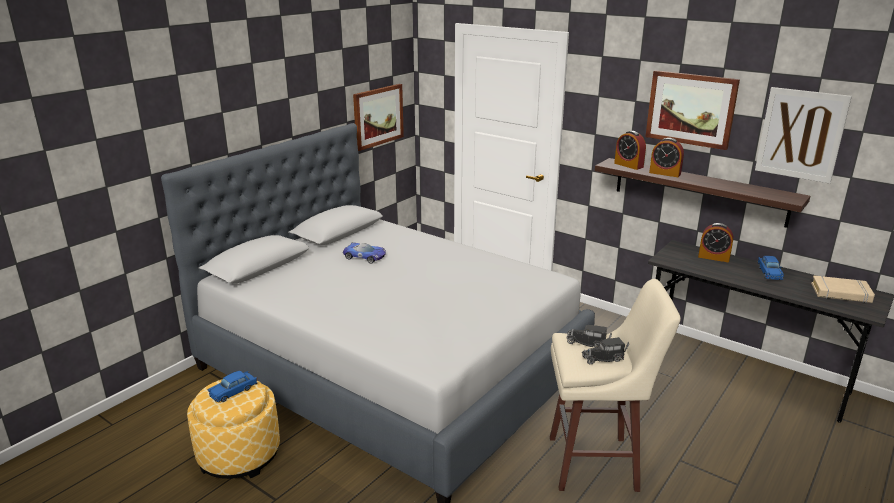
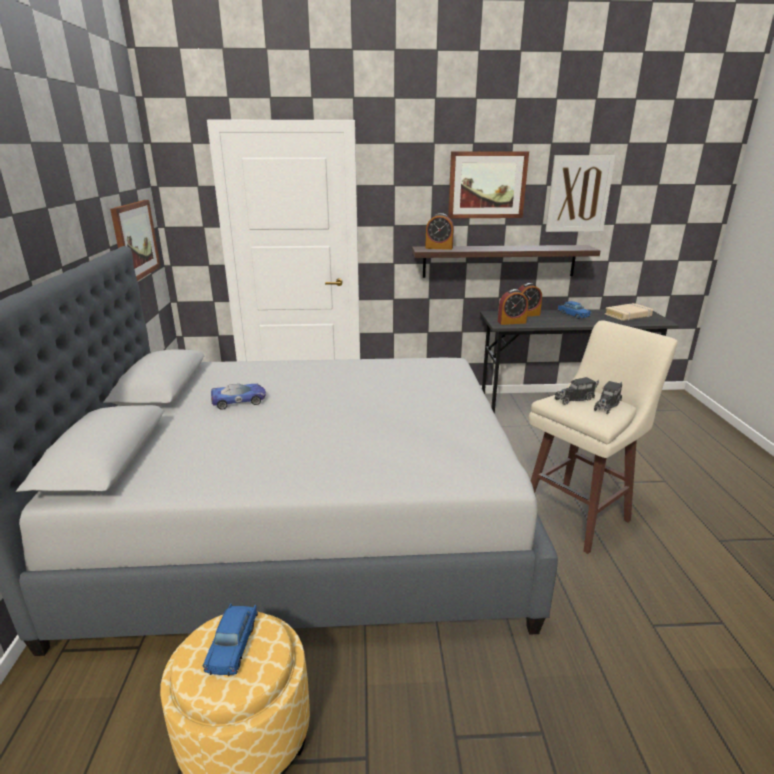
camera: 40 degrees left, 0 degrees up
(665, 173) = (476, 248): alarm clock -> alarm clock (511, 322)

